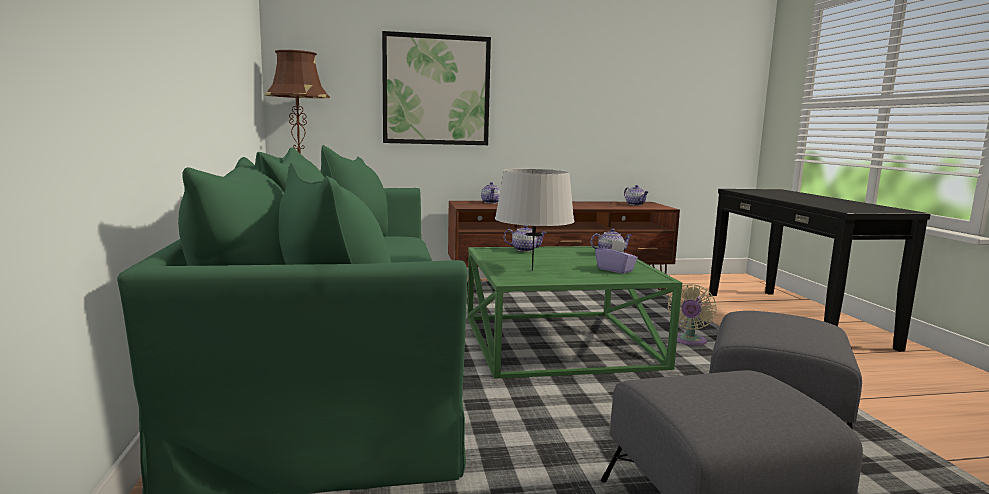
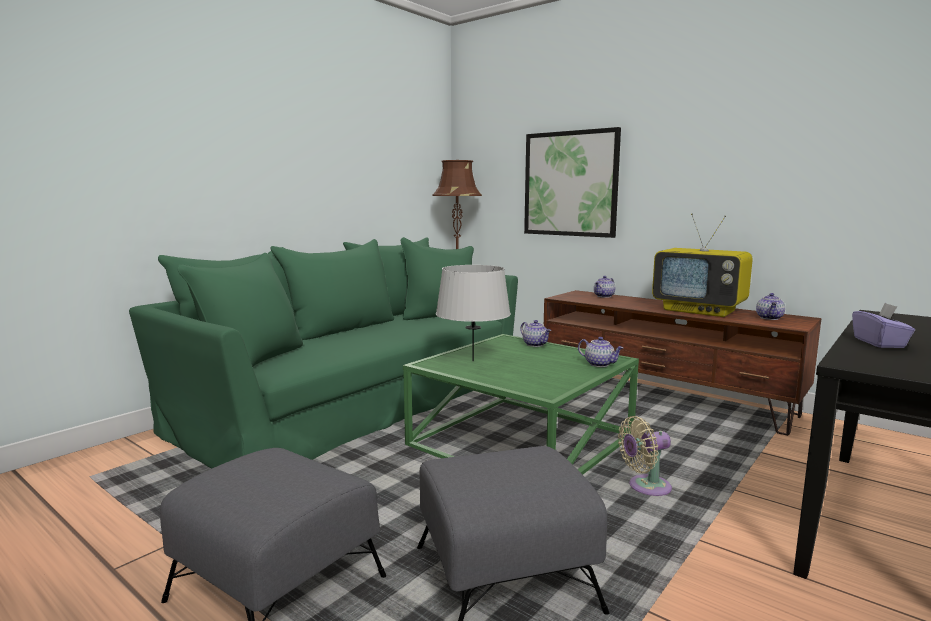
camera: 50 degrees right, 0 degrees up
(587, 205) = (700, 310): none -> television
(615, 270) = (541, 378): purple tissue box -> purple tissue box (879, 343)

